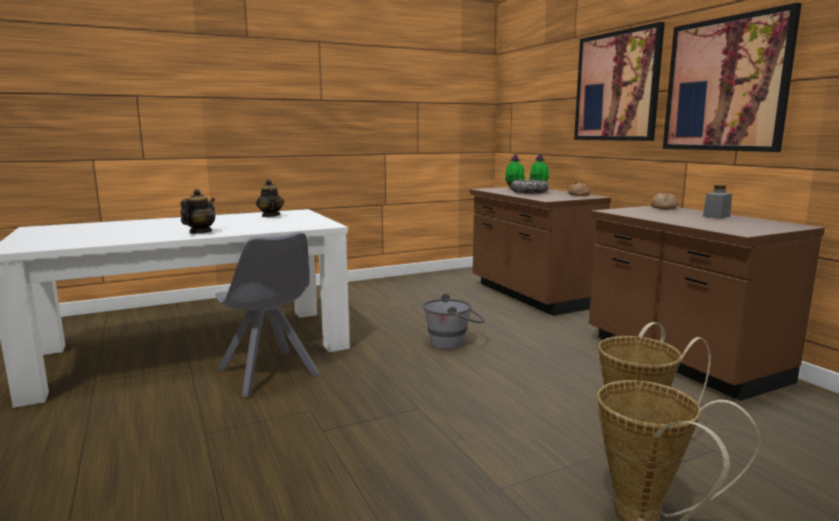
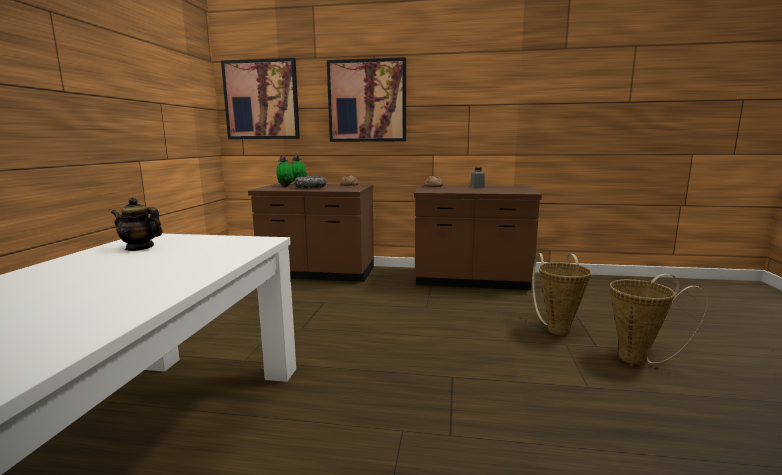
camera: 55 degrees left, 0 degrees up
(200, 232) = (159, 285): teapot -> none
(269, 374) = (286, 433): grey chair -> none
(453, 343) = (356, 325): grey bucket -> none
(725, 85) = (458, 104): picture -> picture (261, 100)

